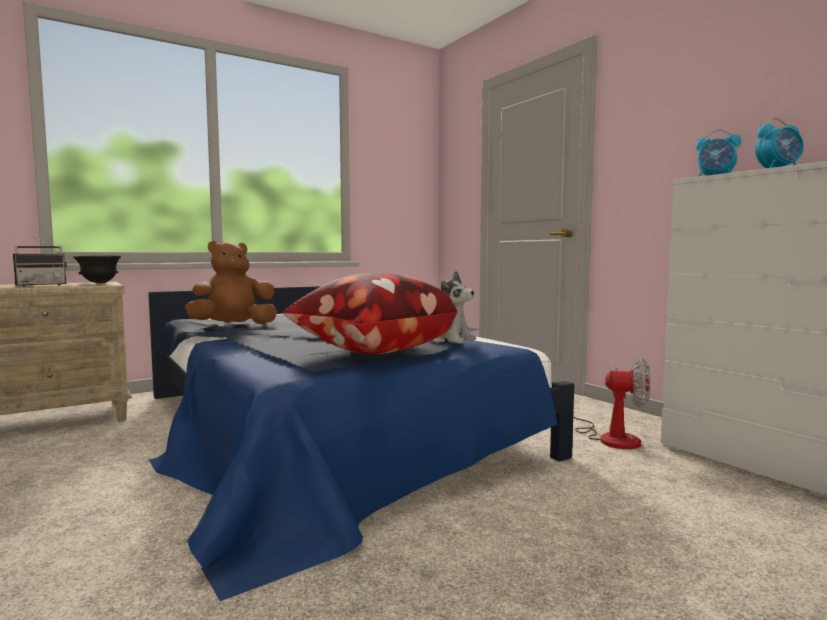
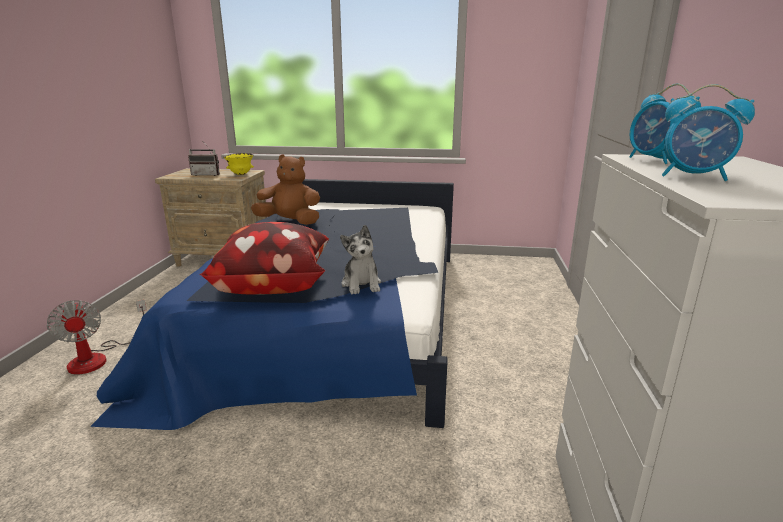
camera: 40 degrees right, 15 degrees up
(99, 283) = (240, 174): black bowl -> yellow bowl
(609, 437) = (525, 423): fan -> fan (98, 357)

